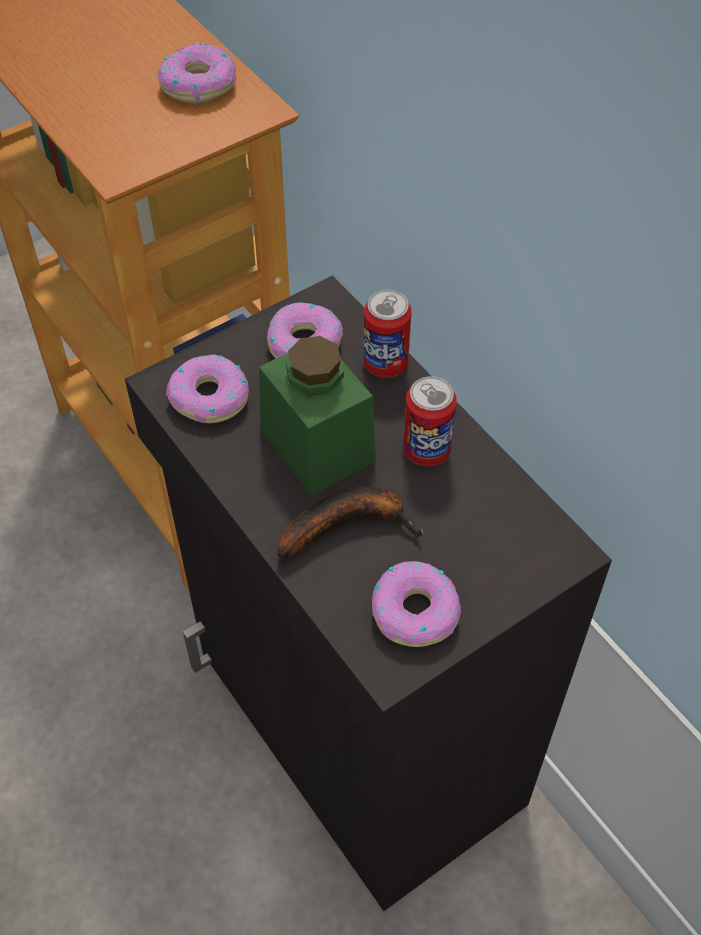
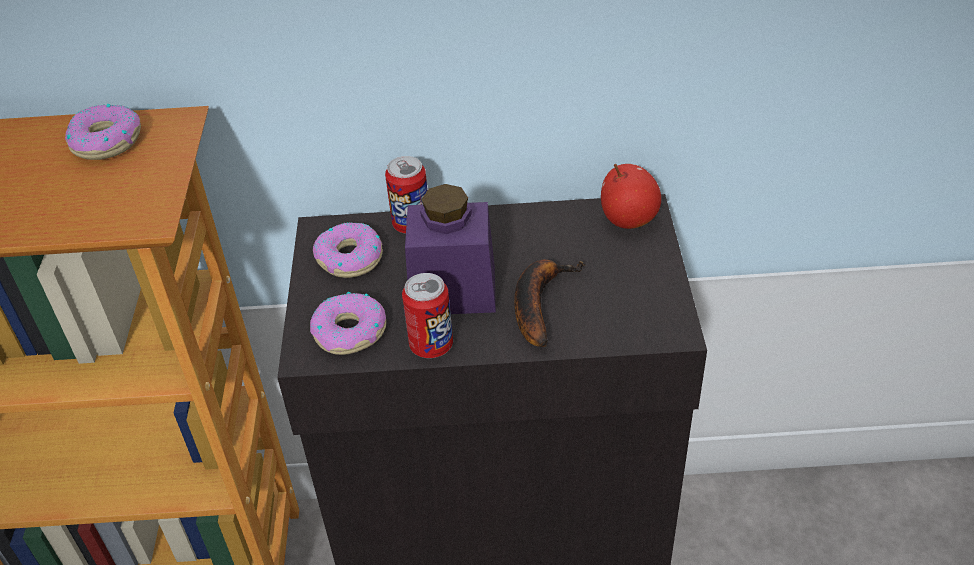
camera: 55 degrees left, 10 degrees down
(317, 445) = (453, 290): green jar -> purple jar
(415, 611) = (638, 299): donut -> none
(426, 450) = (507, 237): can -> can (431, 345)
(538, 544) = (628, 219): none -> apple

